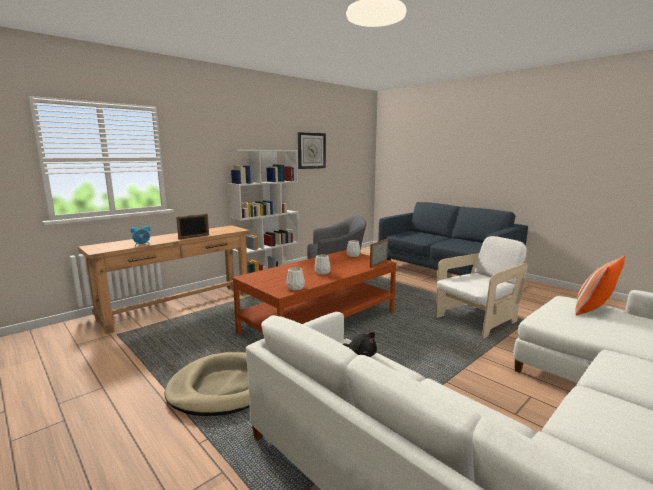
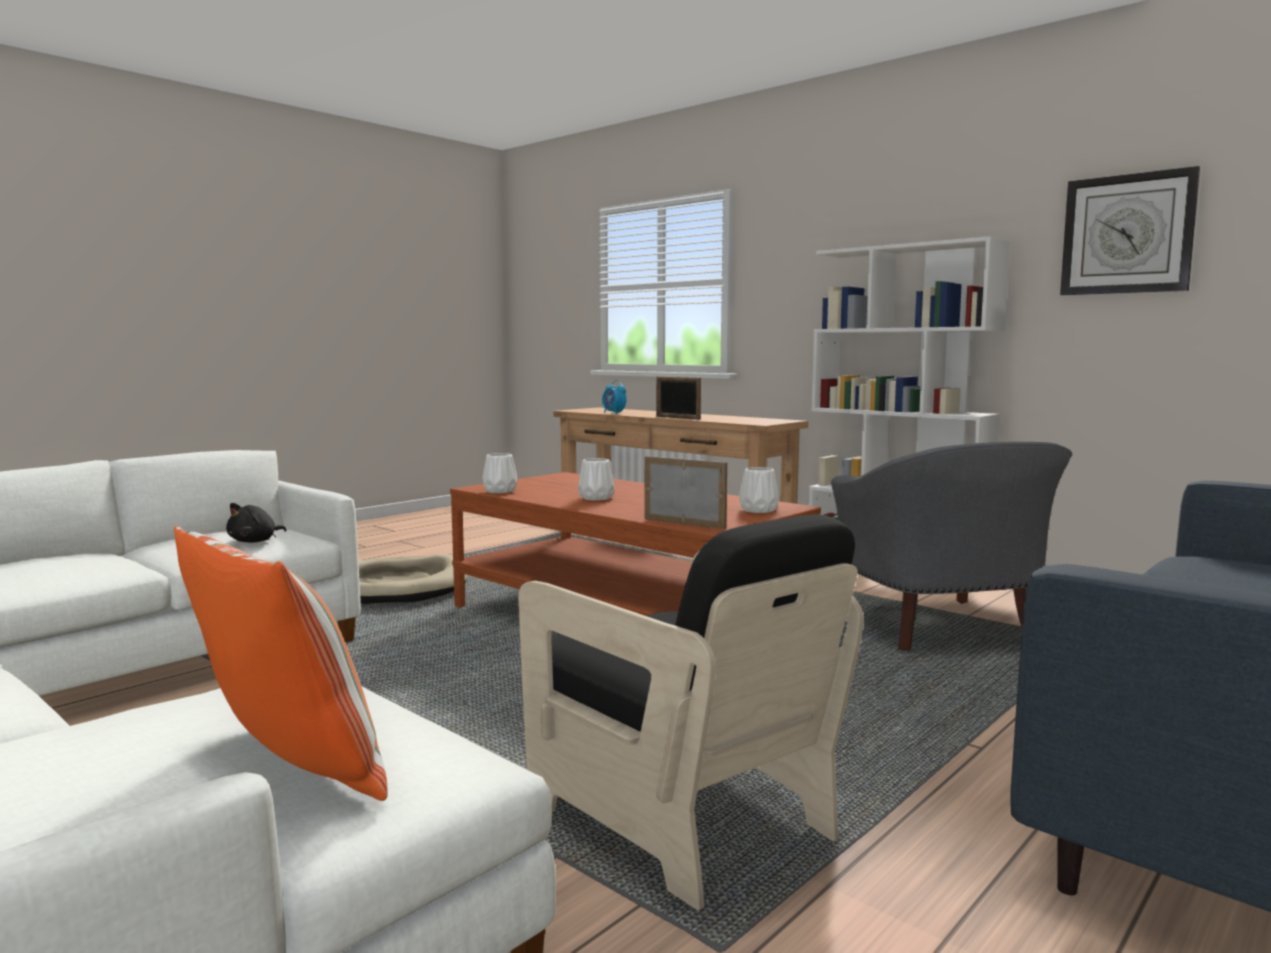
camera: 85 degrees right, 5 degrees down
(477, 321) = (681, 815): white armchair -> black armchair

